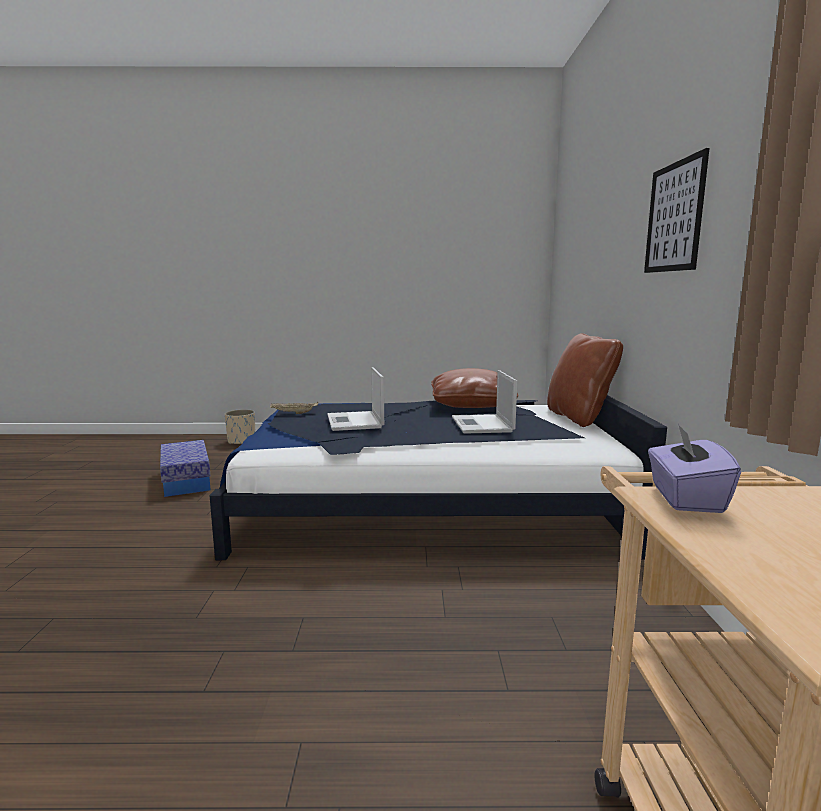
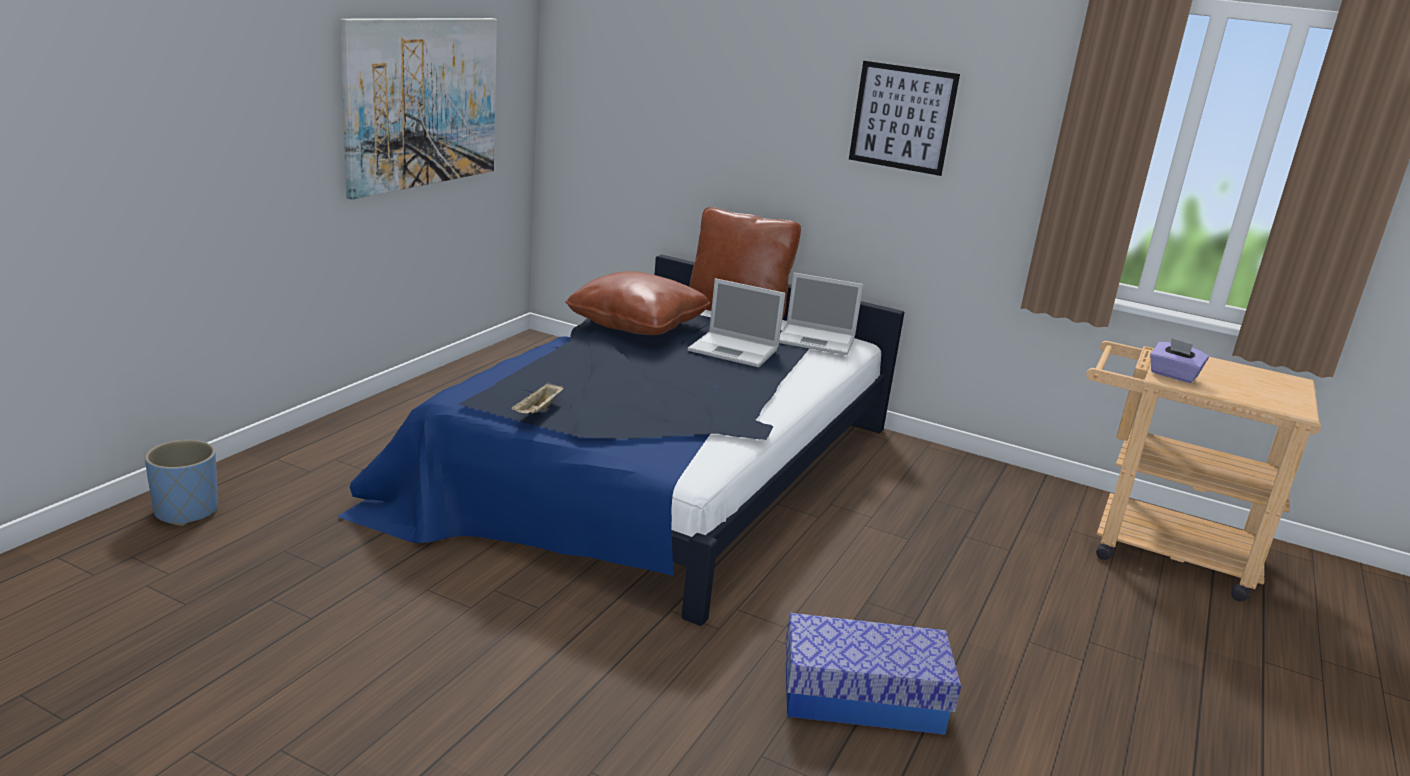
camera: 65 degrees left, 10 degrees up
(186, 480) = (351, 602): storage box -> storage box (862, 697)
(242, 441) = (186, 511): beige planter -> blue planter
(355, 422) = (654, 393): laptop -> laptop (817, 340)
(436, 271) = (422, 103): none -> picture

